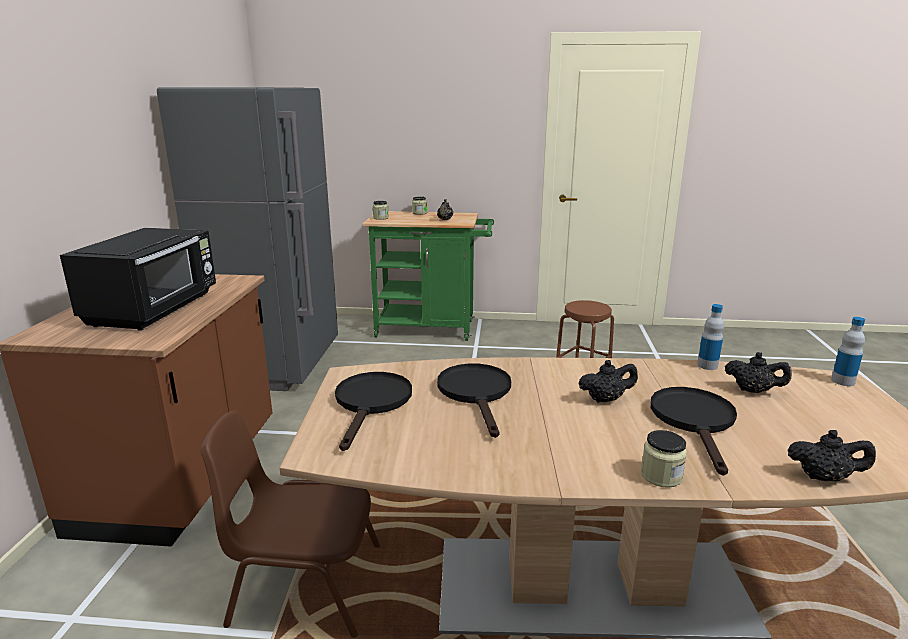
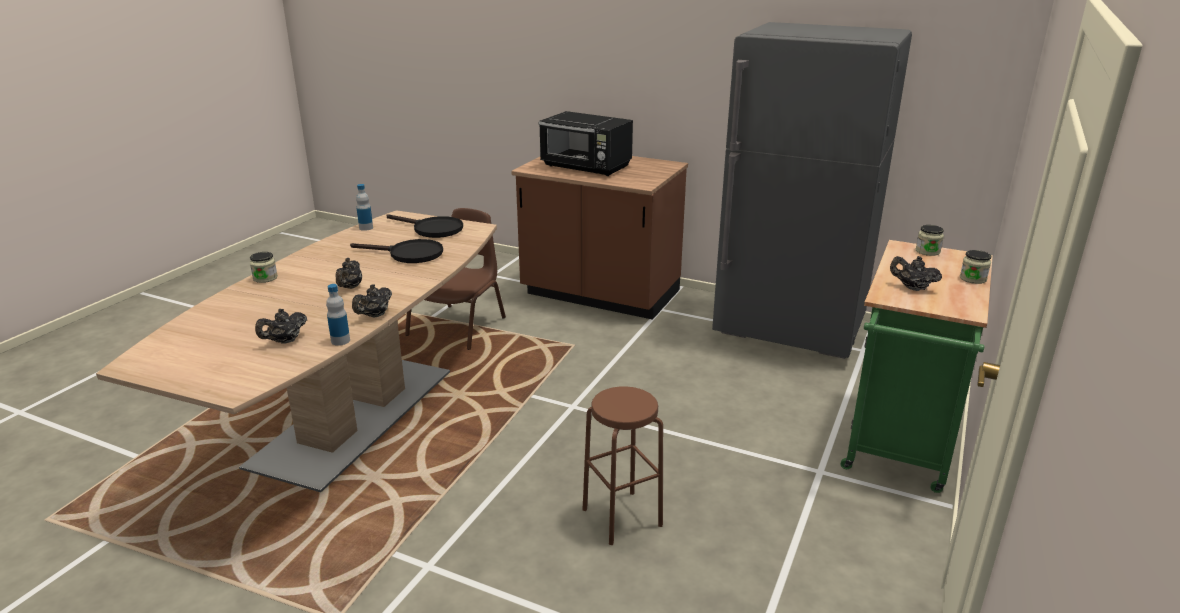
camera: 110 degrees right, 5 degrees up
(695, 421) = (288, 305): black frying pan -> none
(824, 477) = (193, 317): black teapot -> black teapot (374, 315)
(843, 381) = (236, 389): bottle -> bottle (366, 228)

